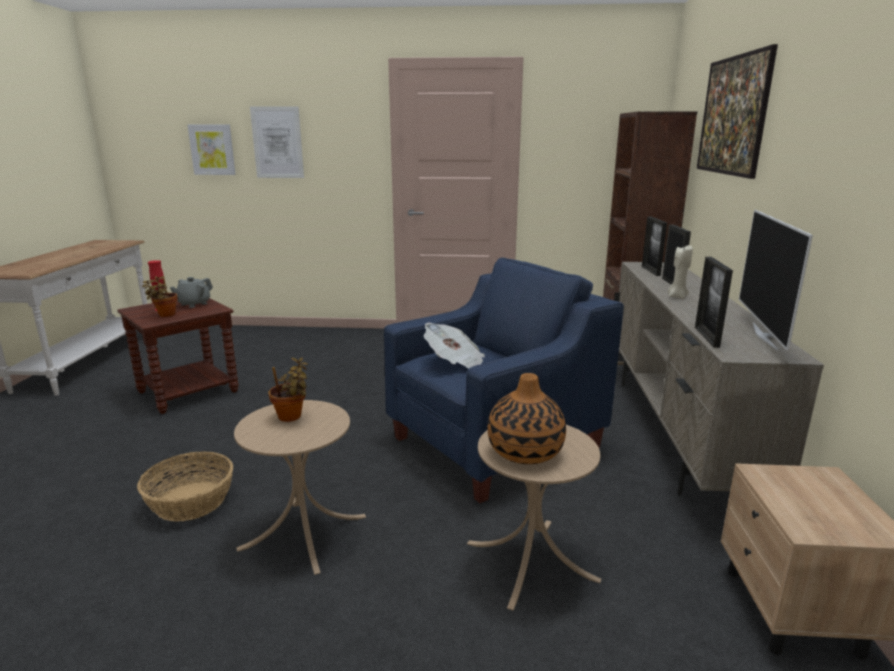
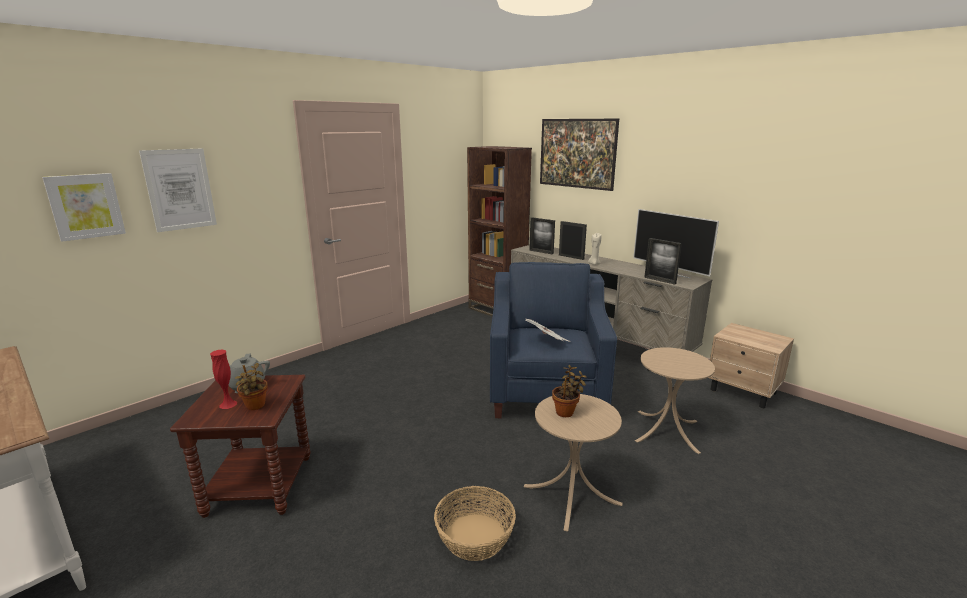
camera: 50 degrees left, 0 degrees up
(524, 451) = (679, 366): vase -> none

